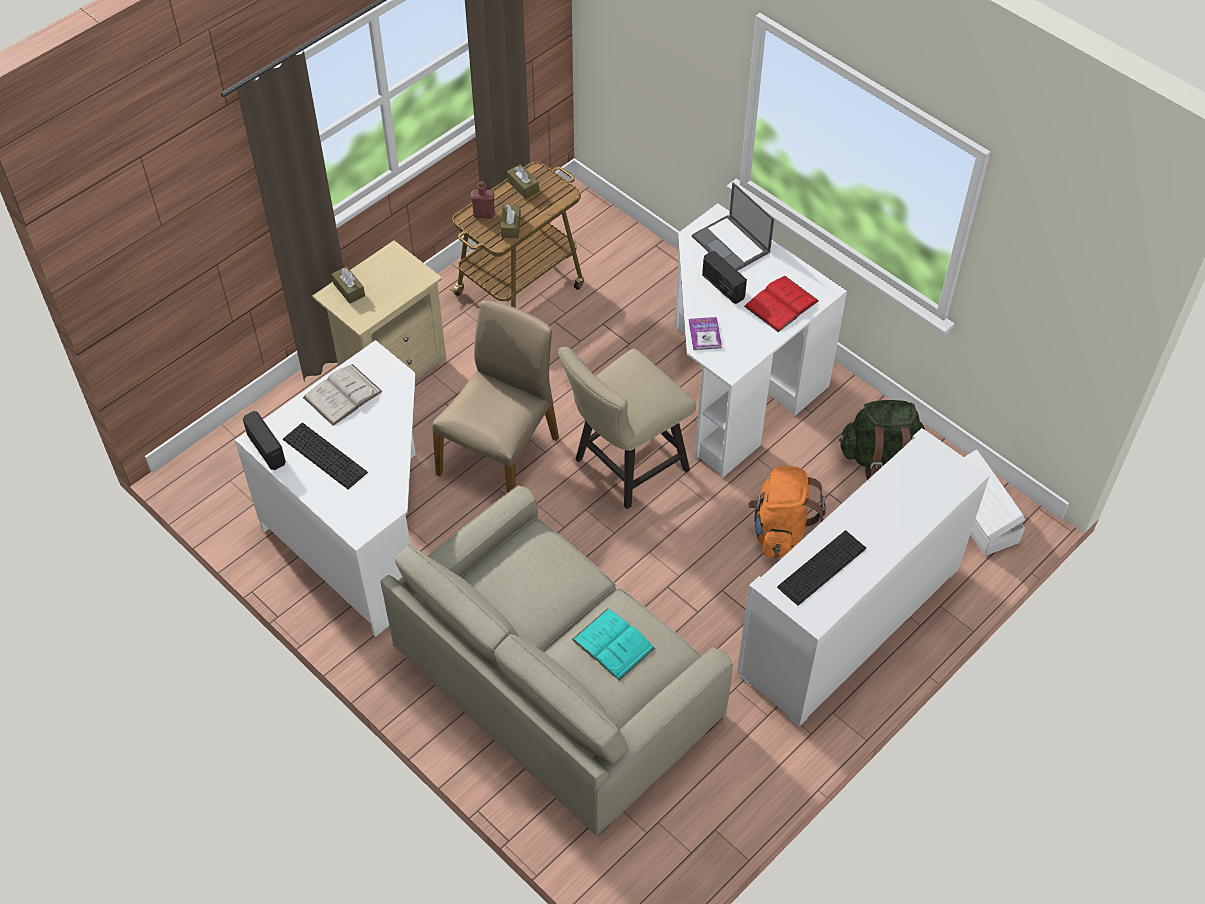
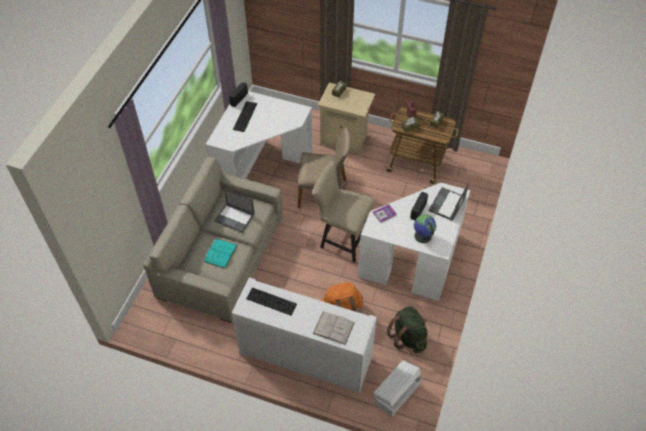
camera: 65 degrees right, 0 degrees up
(342, 394) = (278, 109): white book -> white book (333, 328)
(538, 589) = (235, 218): none -> laptop
(781, 303) = (422, 236): red book -> globe

